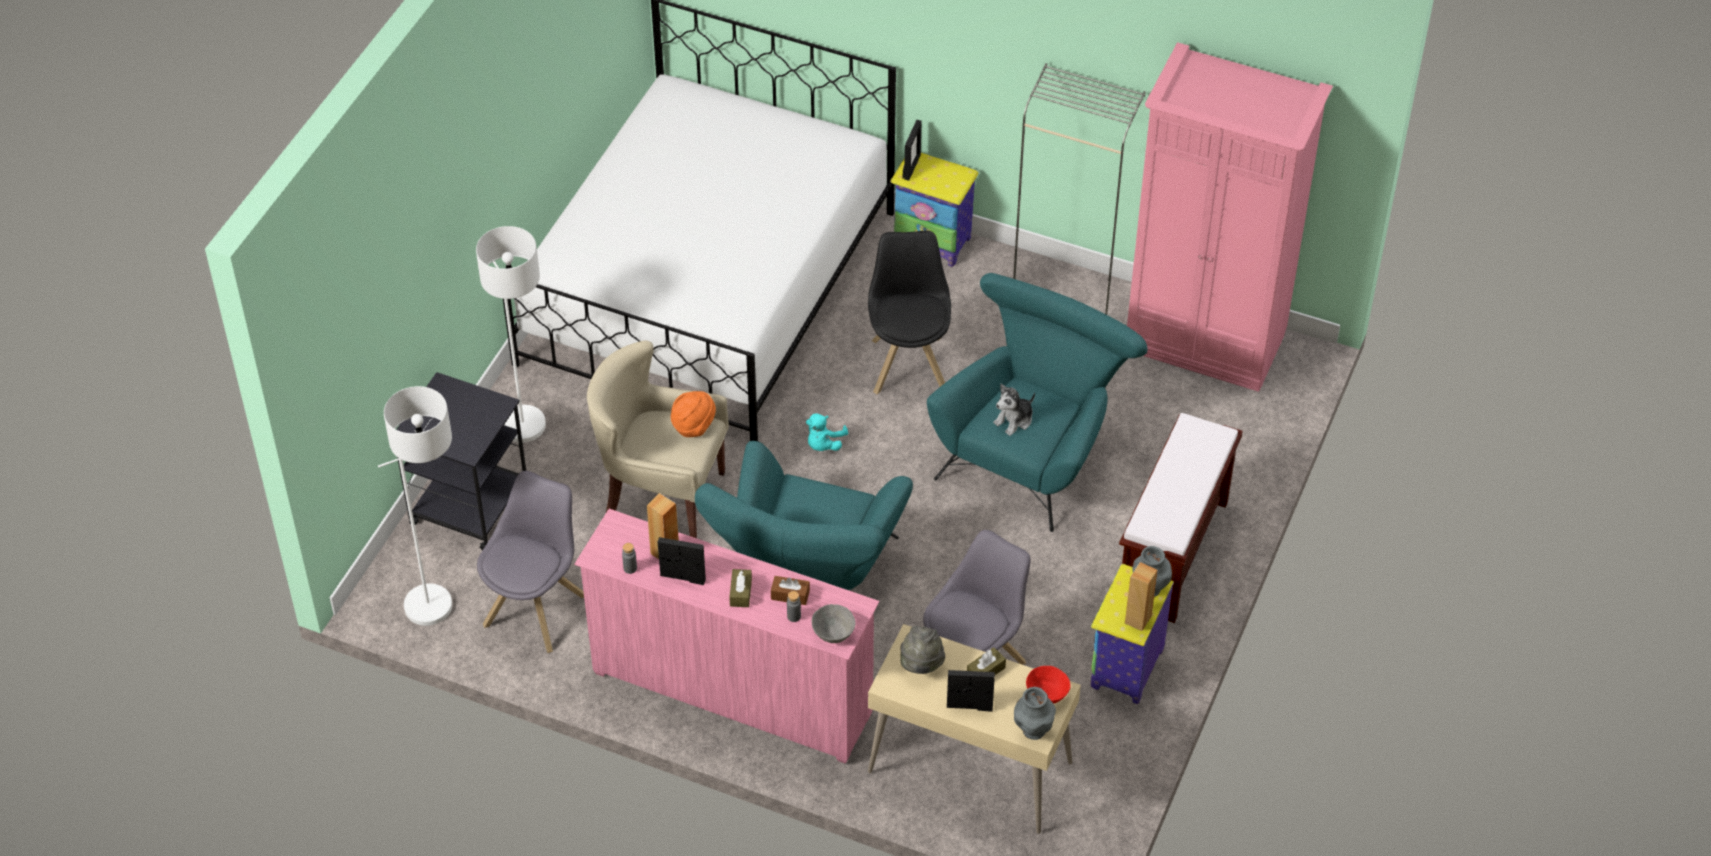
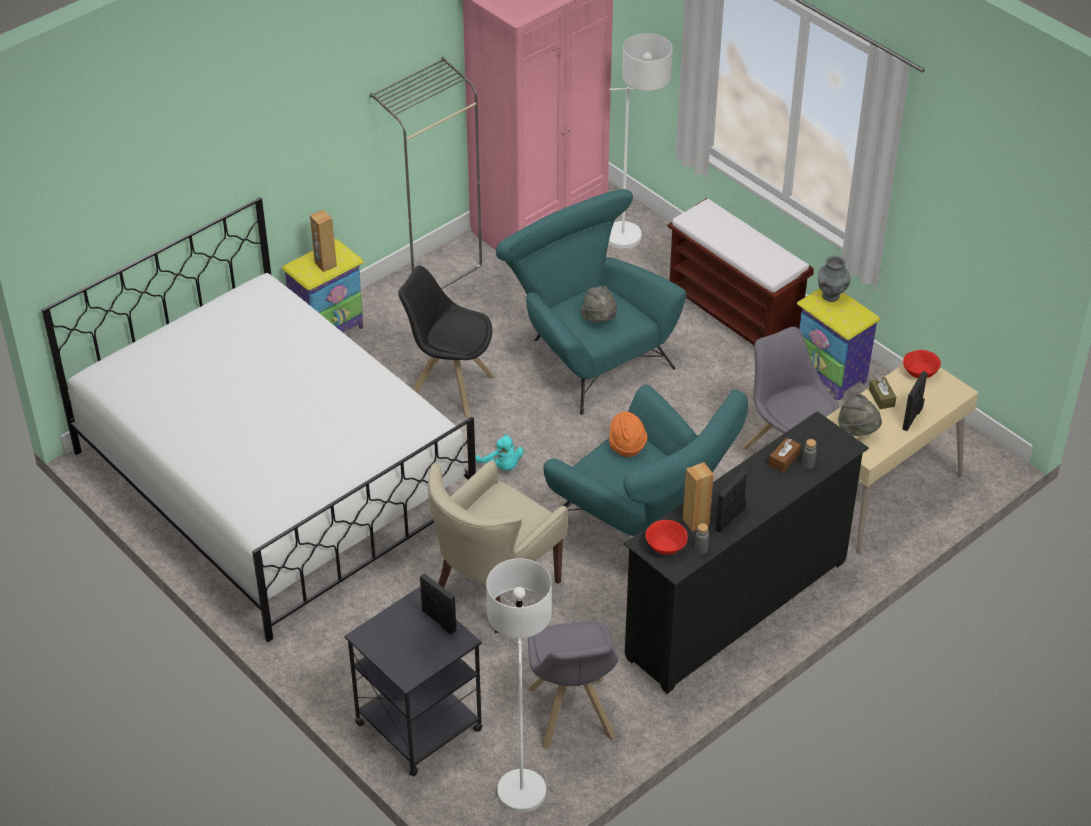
camera: 65 degrees left, 5 degrees down
(529, 435) = (361, 656): white floor lamp -> white floor lamp (634, 236)
(536, 610) = (572, 713): grey chair -> grey chair turned 150 degrees counterclockwise
(619, 540) = (665, 547): none -> red bowl
(693, 425) = (497, 498): orange hat -> orange hat (626, 446)
(732, 696) = (738, 611): pink dresser -> black dresser
(740, 592) = (765, 488): brown tissue box -> none
(834, 633) = (838, 447): grey bowl -> none
(911, 167) = (303, 271): picture frame -> picture frame (438, 621)
(1014, 420) = (599, 320): plush toy -> grey hat
(1033, 731) = (952, 392): grey vase -> none
(1137, 619) = (856, 312): brown speaker -> brown speaker (325, 264)

